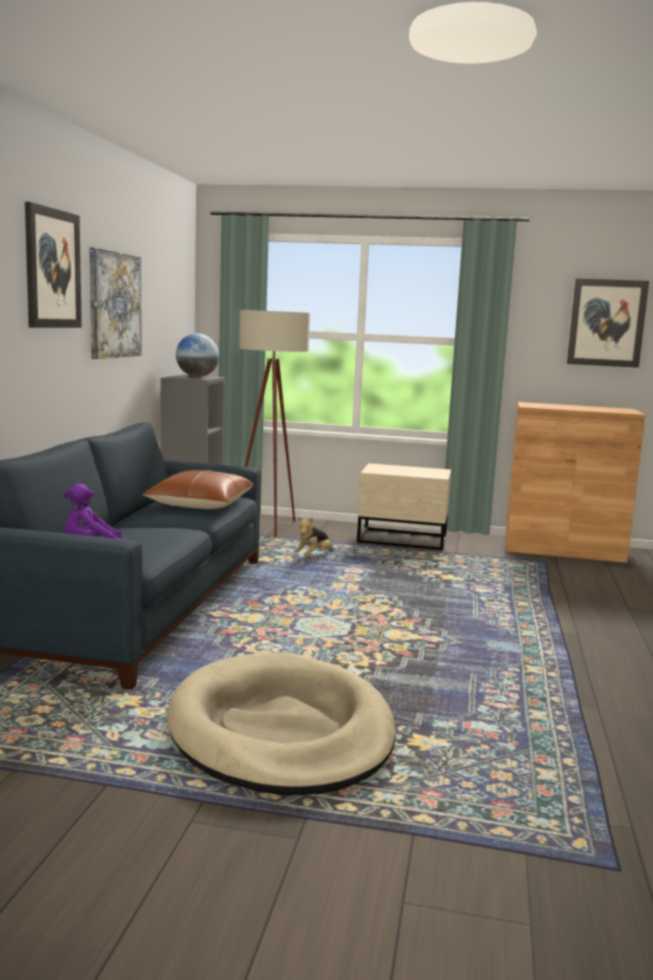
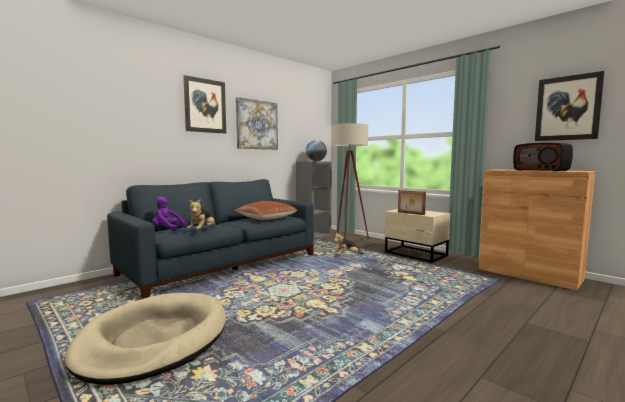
camera: 35 degrees right, 5 degrees down
(171, 543) = (202, 230): none -> plush toy
(406, 475) = (410, 213): none -> picture frame
(585, 408) = (541, 170): none -> radio

